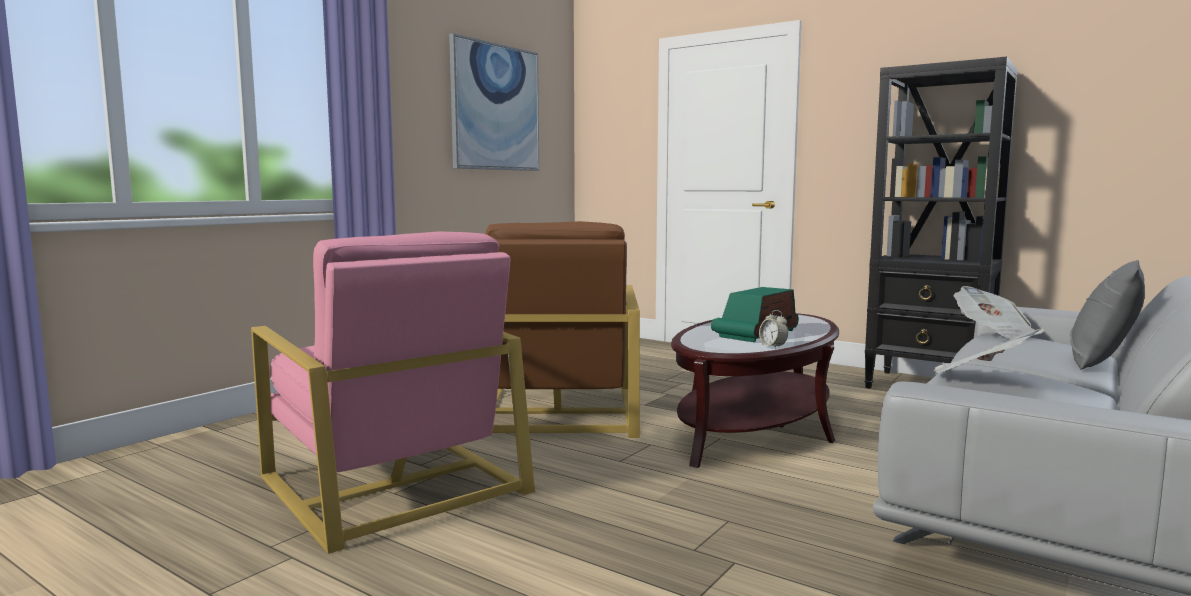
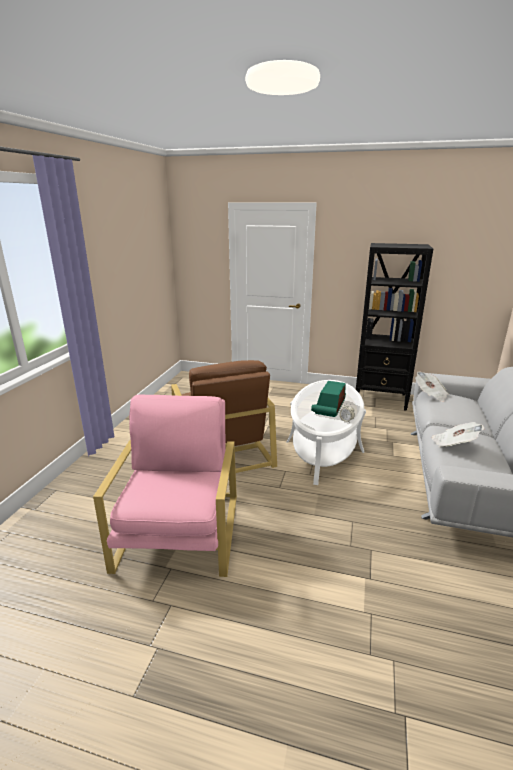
camera: 20 degrees left, 15 degrees up
(393, 483) = (178, 532): pink armchair -> pink armchair turned 120 degrees counterclockwise
(495, 107) = (135, 254): picture -> none
(755, 426) = (324, 446): brown coffee table -> white coffee table
(1101, 361) = (479, 411): grey pillow -> none

